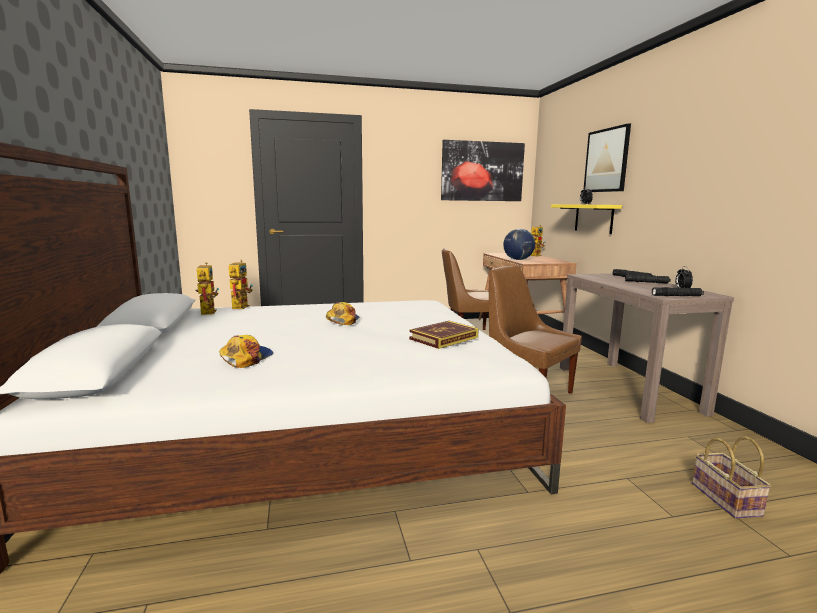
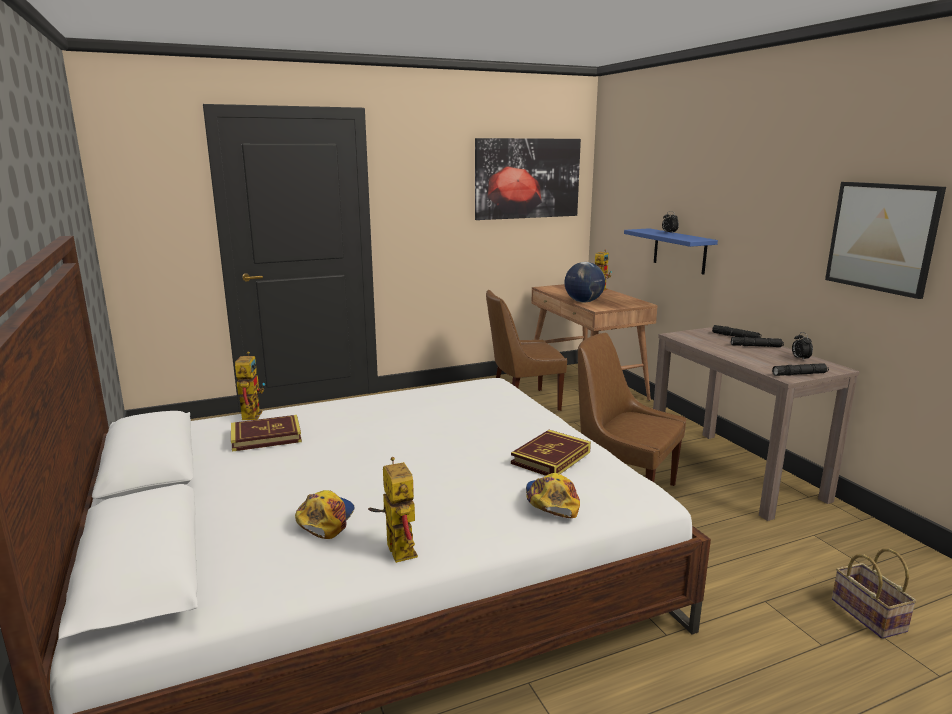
camera: 10 degrees left, 5 degrees up
(207, 311) = (211, 429): toy robot -> toy robot (395, 547)
(241, 317) = (266, 437): none -> book
(342, 320) = (406, 432): cap -> cap (551, 501)
(593, 218) = (679, 251): yellow shelf -> blue shelf
(606, 160) = (696, 180): picture -> picture (882, 237)

